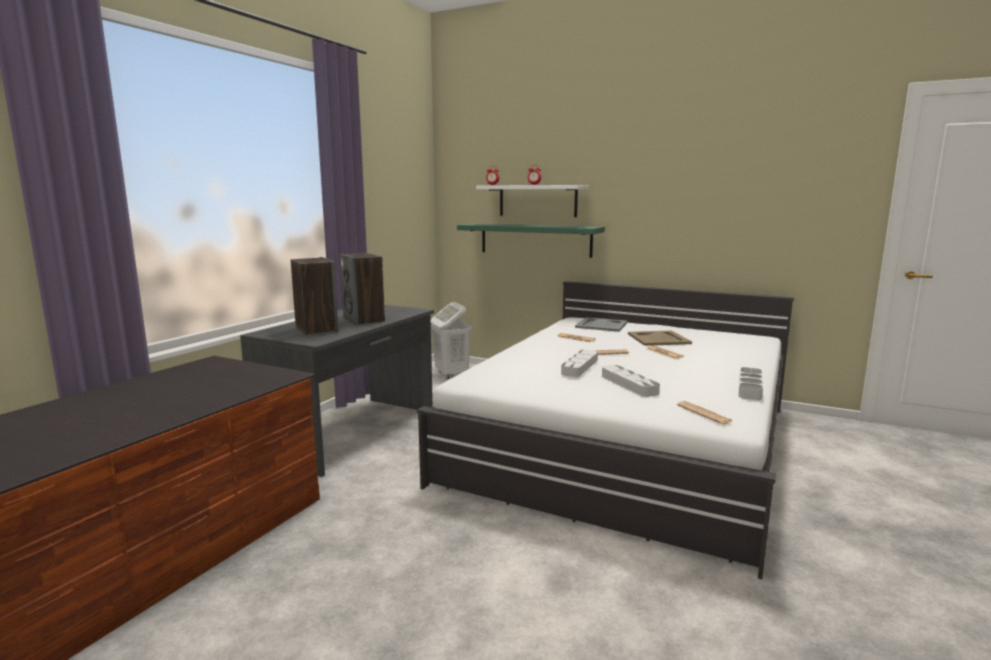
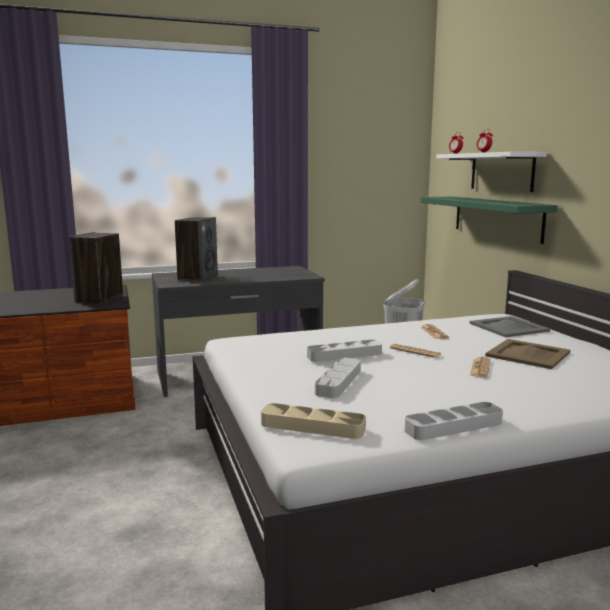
camera: 45 degrees right, 0 degrees up
(364, 319) = (248, 276): speaker -> speaker (99, 298)
(704, 413) = (312, 426): newspaper -> beige tray

